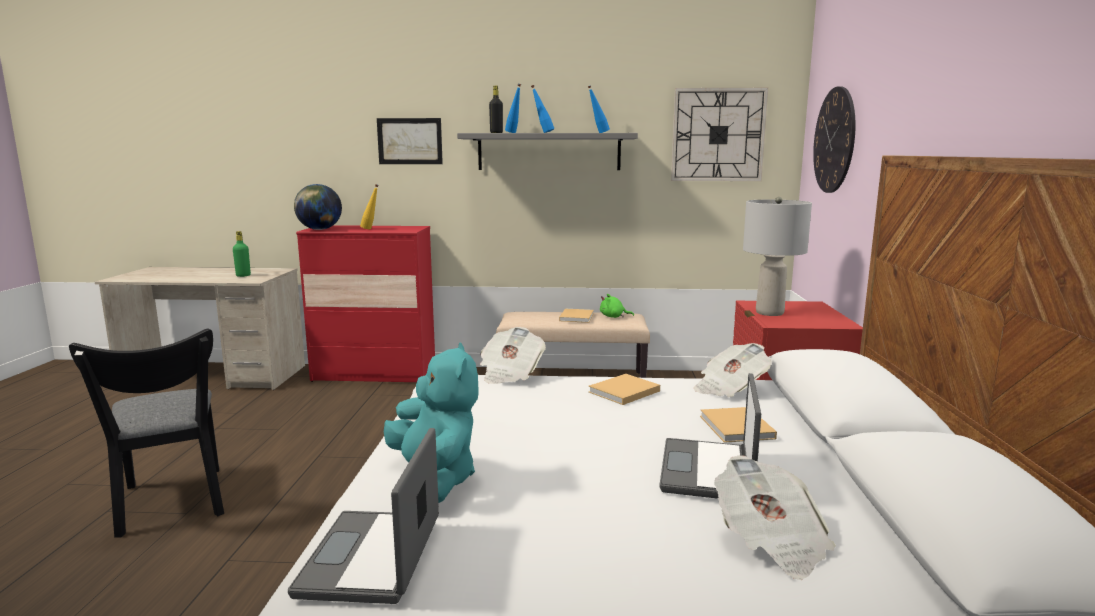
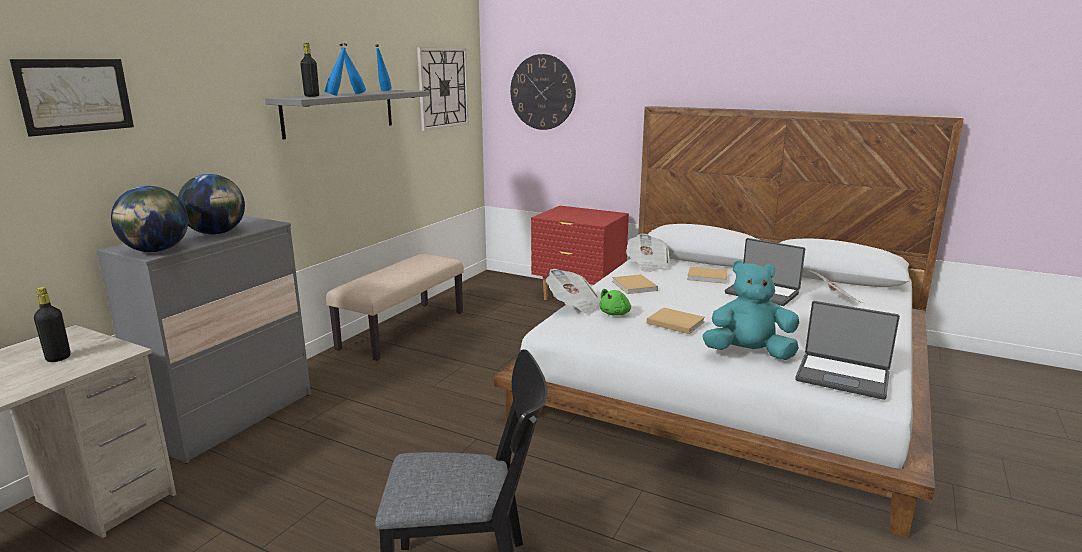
camera: 65 degrees left, 5 degrees up
(243, 275) = (58, 358): green bottle -> black bottle
(371, 229) = (216, 233): yellow bottle -> globe
(374, 374) = (231, 418): red dresser -> grey dresser
(410, 141) = (205, 111): picture -> picture (75, 95)
(577, 317) = (404, 270): beige book -> beige book (674, 322)
(613, 317) = (424, 260): green plush toy -> green plush toy (615, 313)
(770, 313) = (573, 218): grey table lamp -> none

